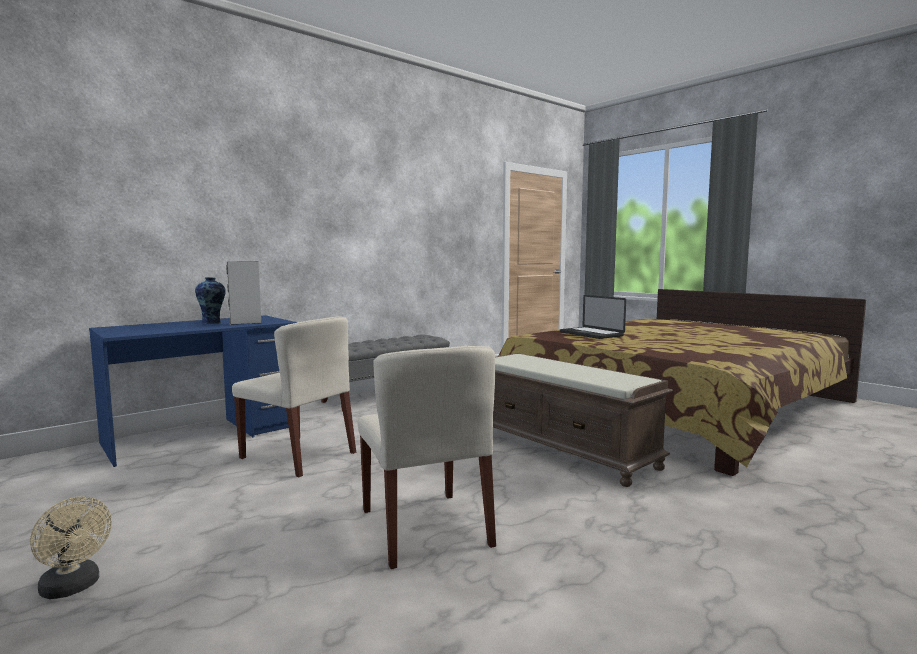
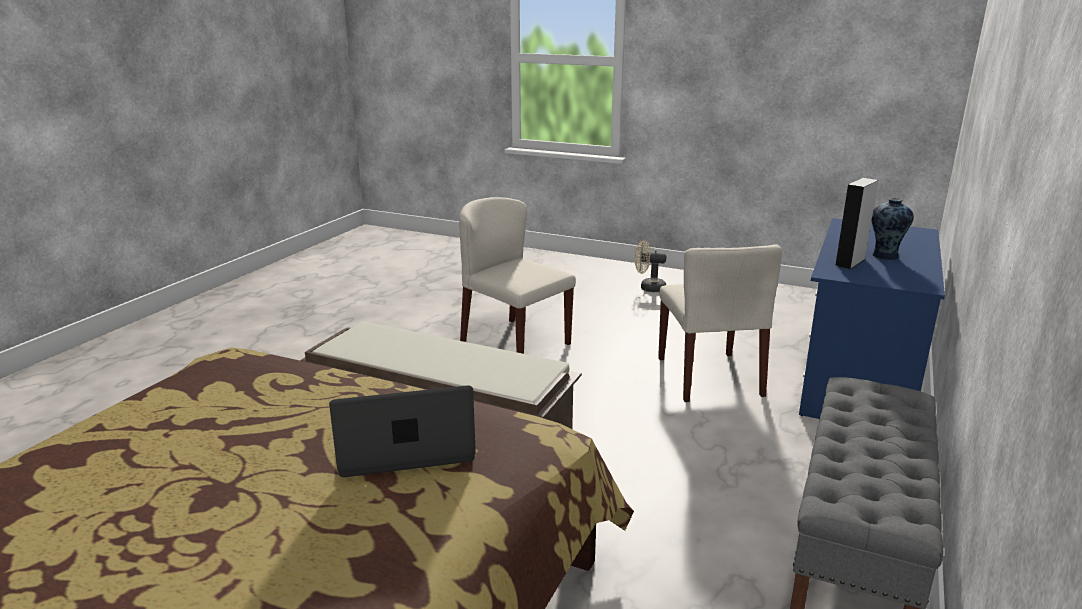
camera: 155 degrees right, 15 degrees up
(299, 455) = (709, 377): beige chair -> beige chair turned 105 degrees counterclockwise
(591, 334) = (406, 449): laptop -> laptop turned 45 degrees counterclockwise

